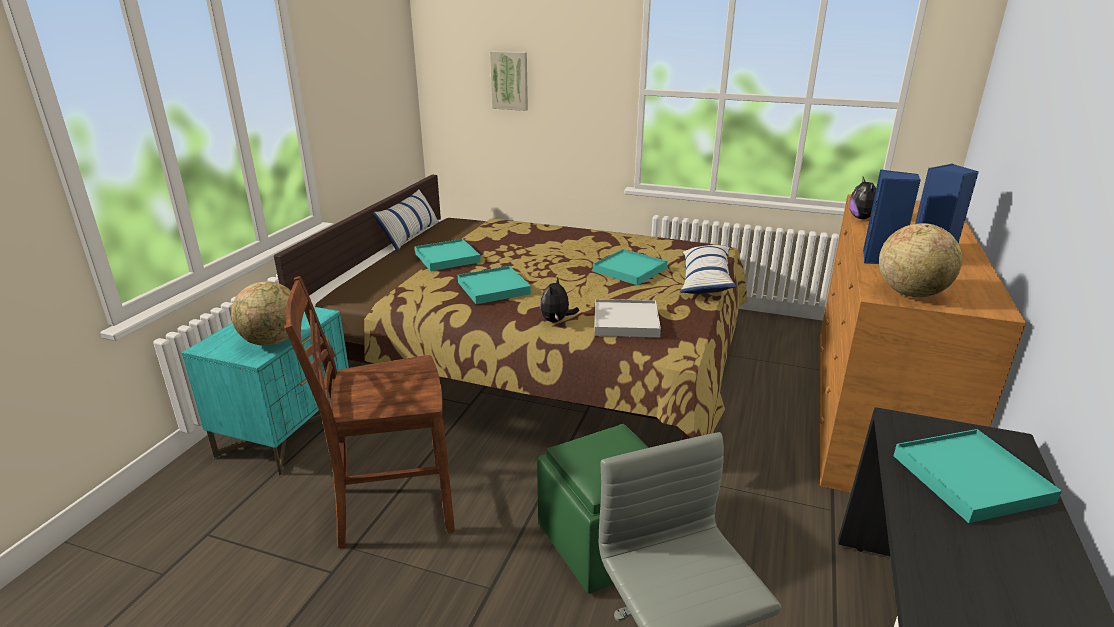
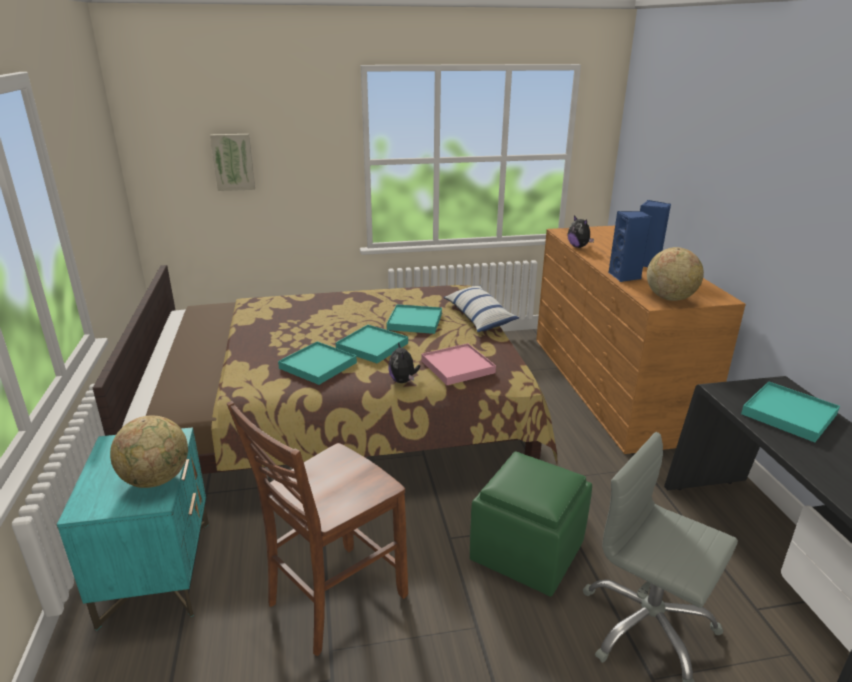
camera: 30 degrees left, 0 degrees up
(410, 236) = (171, 333): pillow -> none
(447, 258) = (241, 347): turquoise tray -> turquoise tray (372, 346)
(626, 321) = (457, 367): white tray -> pink tray

